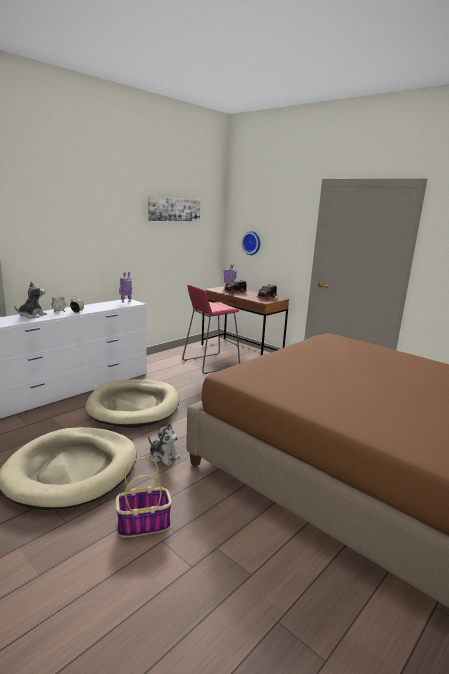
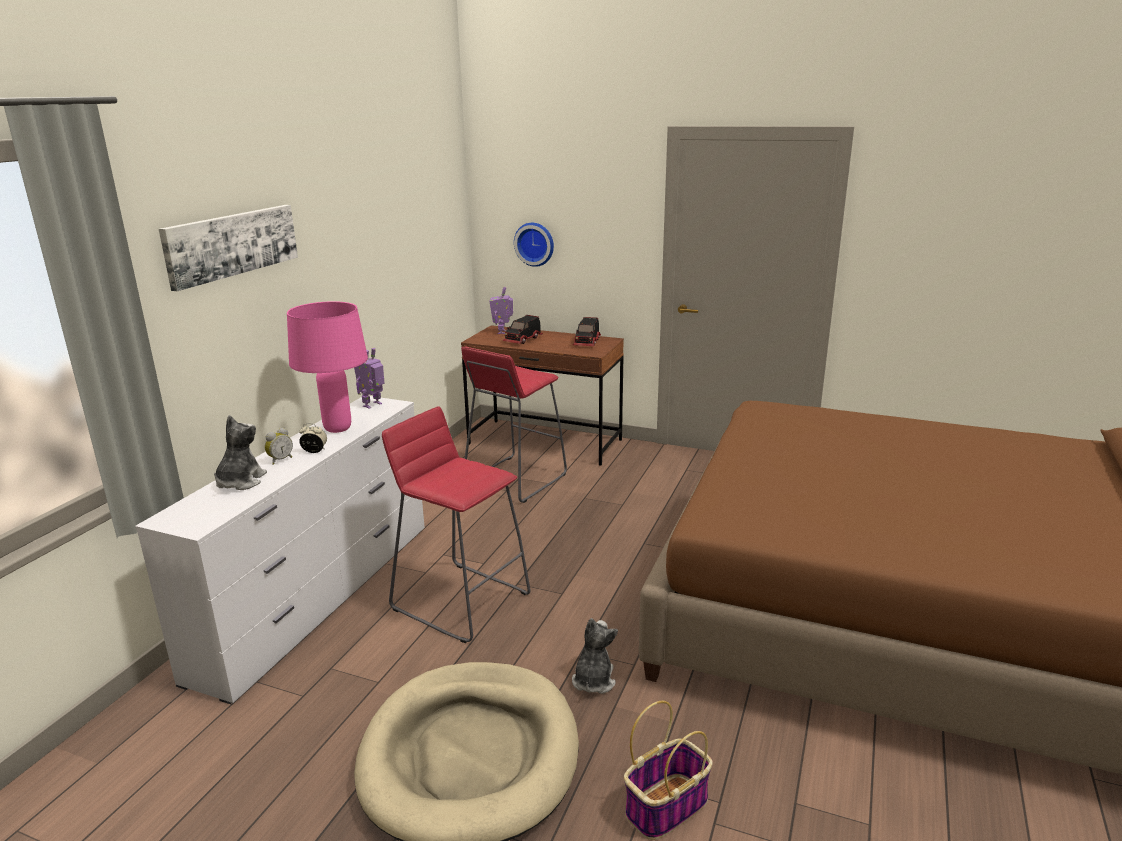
camera: 20 degrees left, 5 degrees up
(98, 306) = (337, 428): none -> pink table lamp
(134, 406) = (461, 600): beige dog bed -> red stool
(163, 456) = (593, 680): plush toy -> plush toy turned 90 degrees counterclockwise
(174, 209) = (399, 203): picture -> picture (232, 244)

